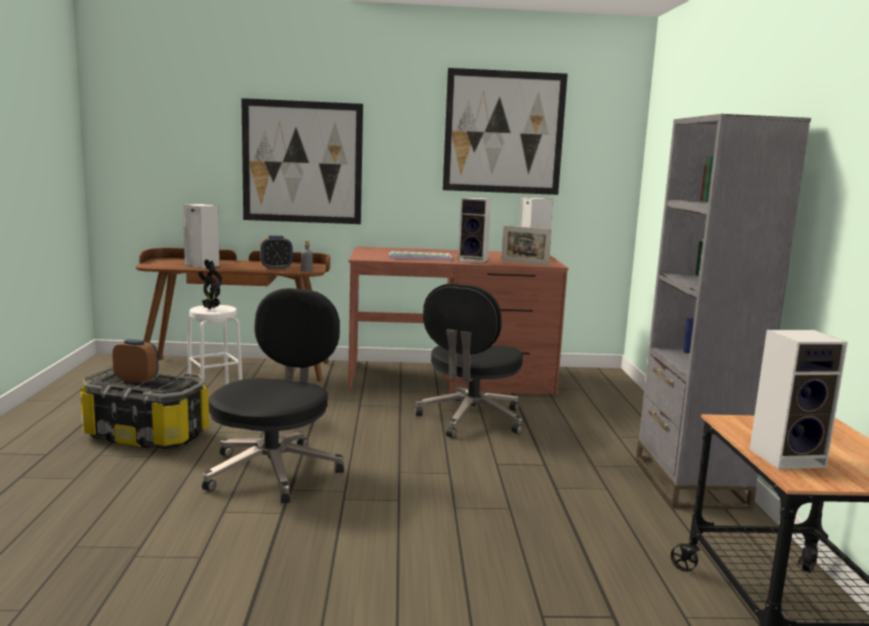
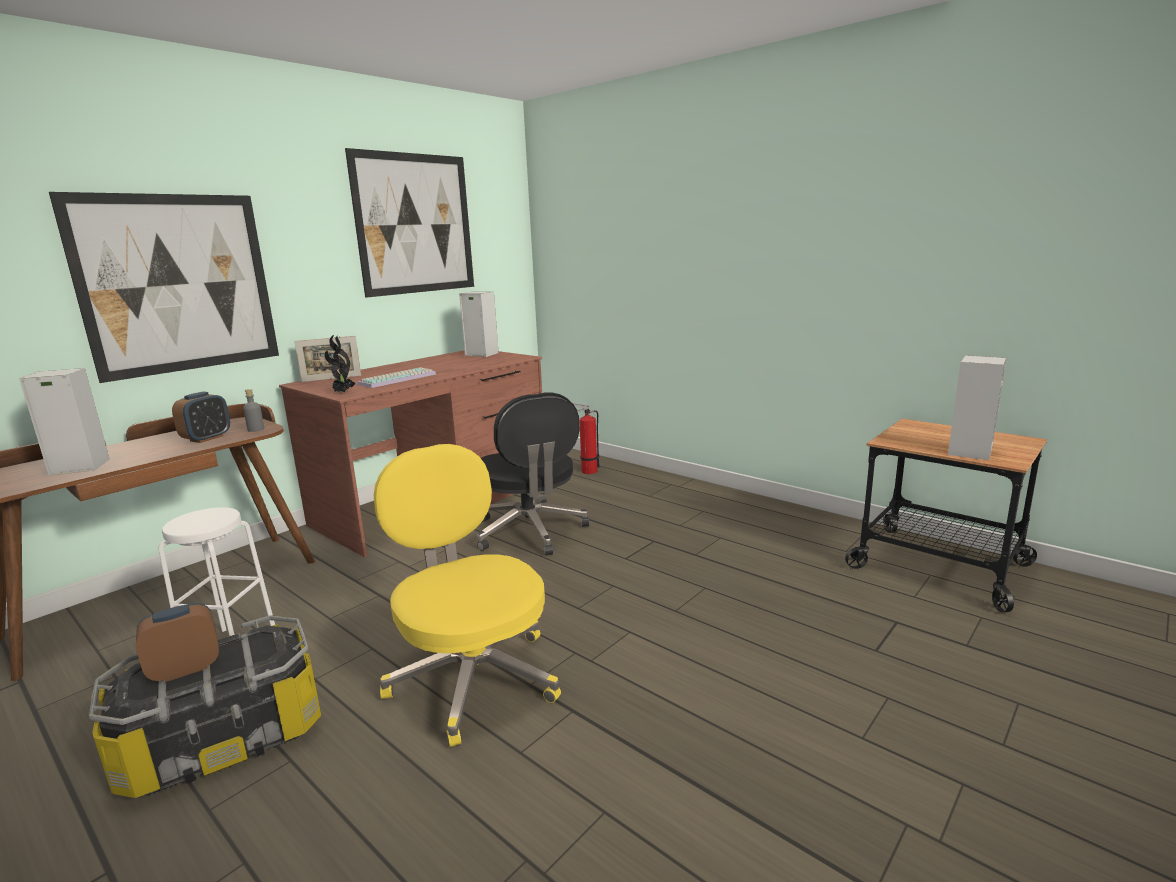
camera: 45 degrees left, 5 degrees up
(210, 309) = (201, 522): potted plant -> potted plant (342, 392)
(274, 470) = (473, 677): black office chair -> yellow office chair
(474, 260) = (453, 369): speaker -> none
(524, 263) = (499, 361): picture frame -> picture frame (331, 378)
(606, 401) = (587, 471): none -> fire extinguisher
(690, 482) = (745, 508): grey bookcase -> none

